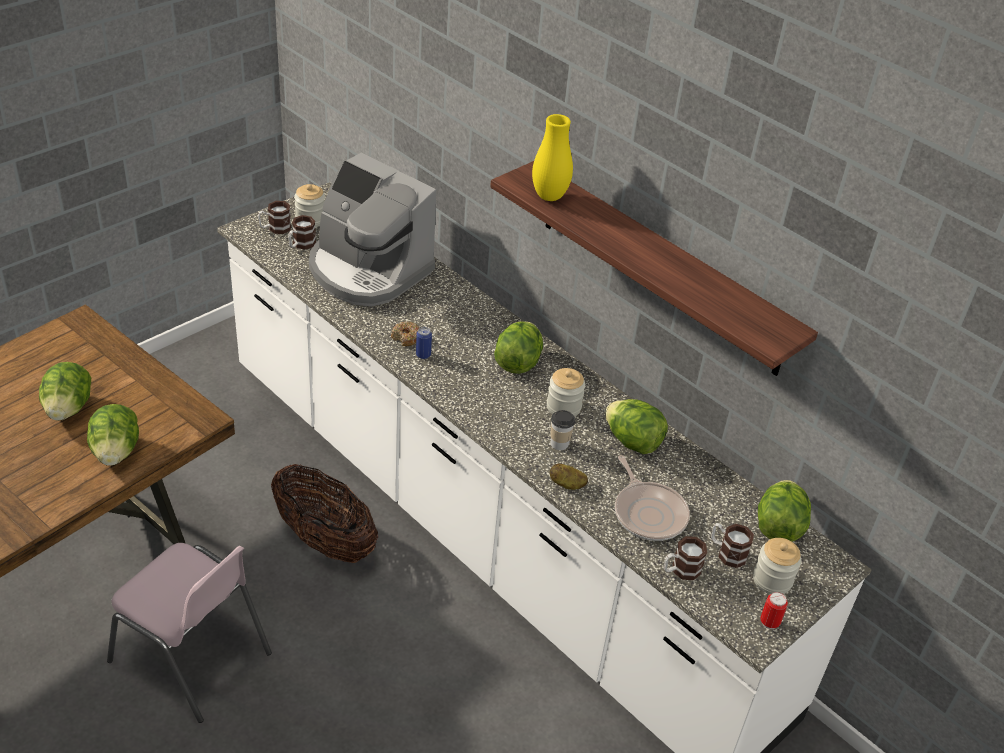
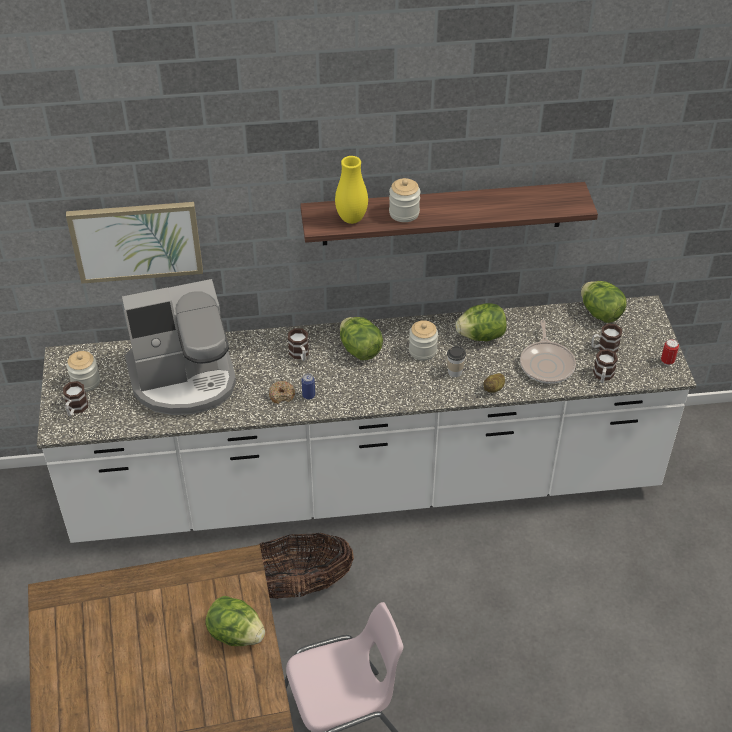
camera: 50 degrees left, 5 degrees up
(68, 408) = (157, 647): lettuce -> none
(301, 245) = (113, 403): mug -> mug (300, 355)
(408, 113) = (136, 241): none -> picture
(648, 513) = (547, 364): frying pan -> frying pan turned 75 degrees clockwise
(772, 580) = (637, 341): jar -> jar (404, 213)

